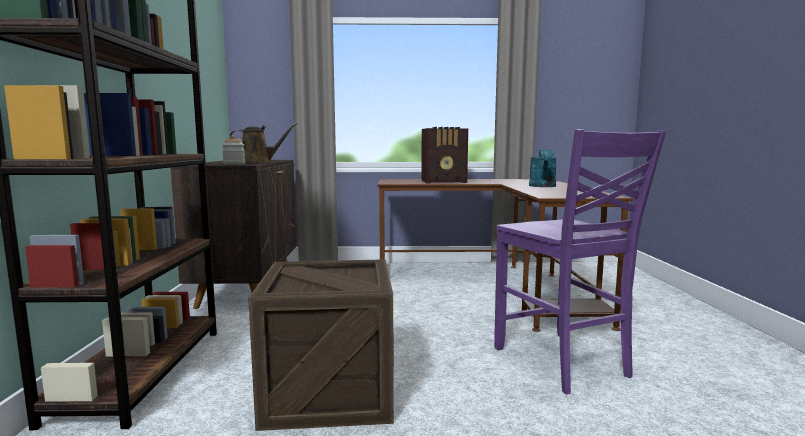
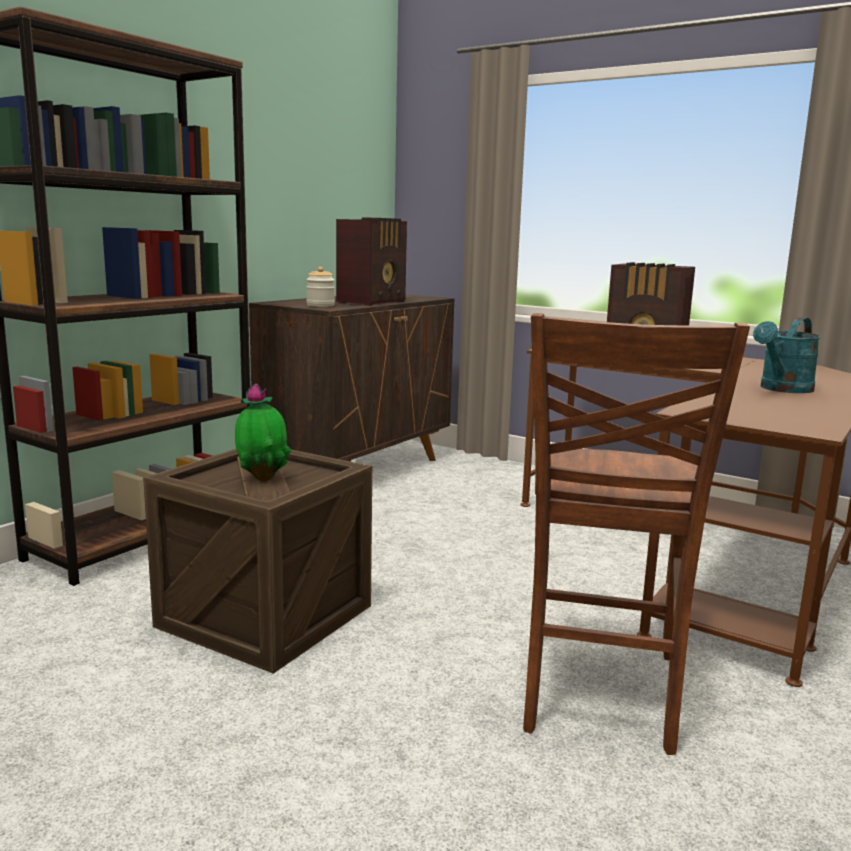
camera: 35 degrees right, 5 degrees up
(258, 162) = (373, 302): brown watering can -> radio
(336, 280) = (262, 479): none -> potted plant
(562, 363) = (597, 693): purple chair -> brown chair

